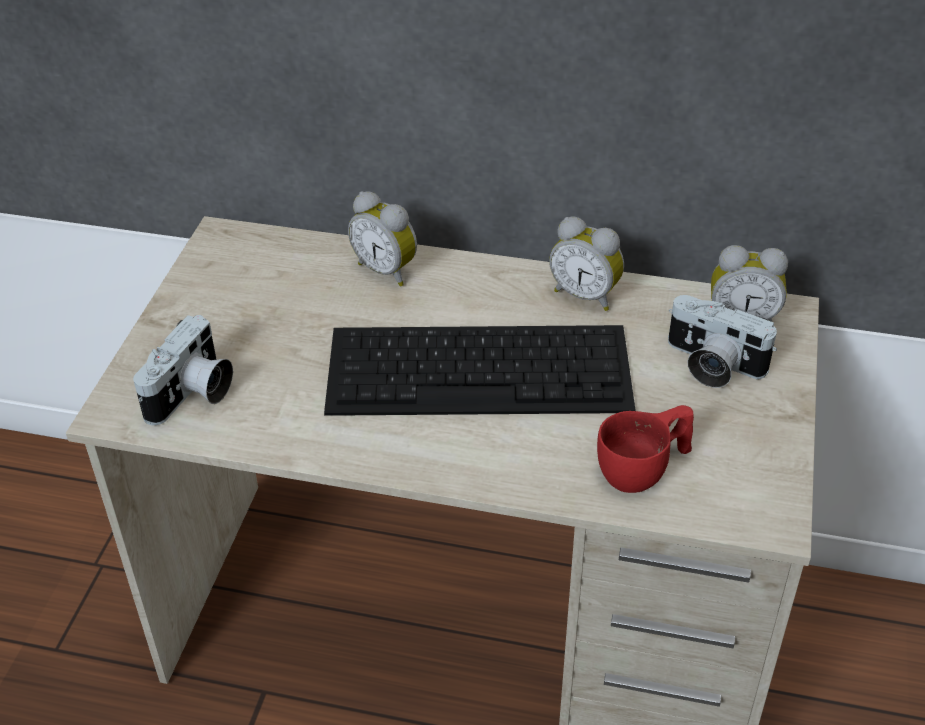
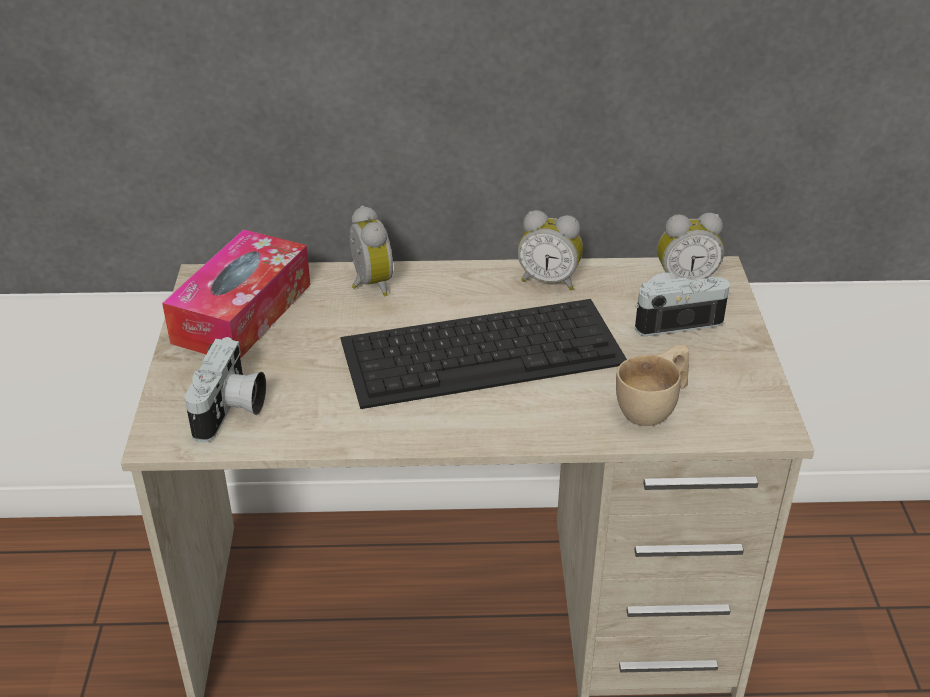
camera: 15 degrees left, 5 degrees down
(245, 283) = (242, 313): none -> tissue box
(387, 270) = (369, 285): alarm clock -> alarm clock turned 135 degrees counterclockwise
(645, 470) = (654, 406): red cup -> beige cup
(711, 365) = (674, 318): camera -> camera turned 150 degrees clockwise

